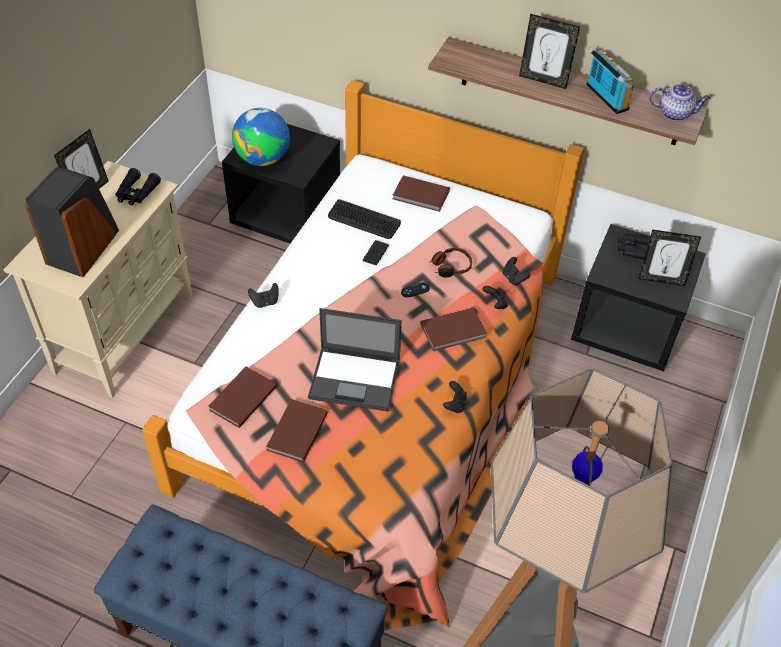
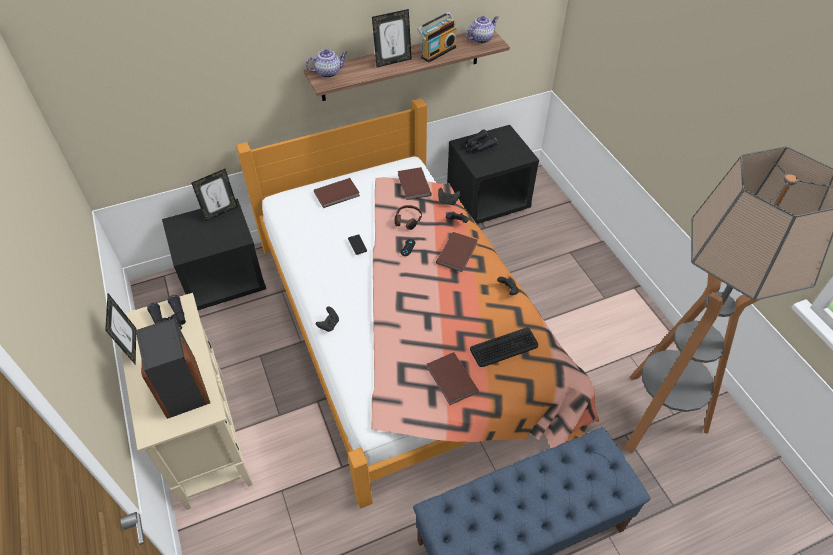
camera: 45 degrees left, 0 degrees up
(241, 398) = (395, 390): brown book -> brown book (413, 185)
(263, 159) = (201, 244): globe -> none
(356, 379) = (443, 322): laptop -> none
(363, 220) = (323, 232): keyboard -> keyboard (504, 348)
(466, 53) = (328, 72): none -> teapot
(604, 98) = (437, 52): radio -> radio turned 120 degrees clockwise
(661, 279) = (508, 151): picture frame -> picture frame (220, 212)

